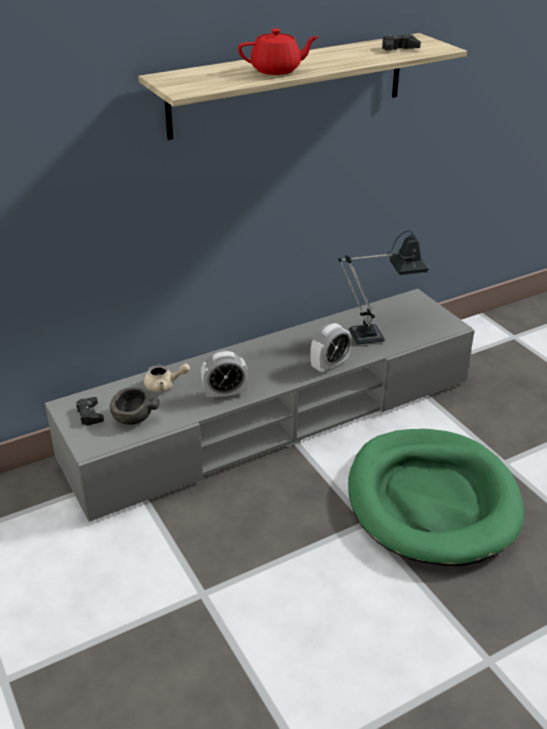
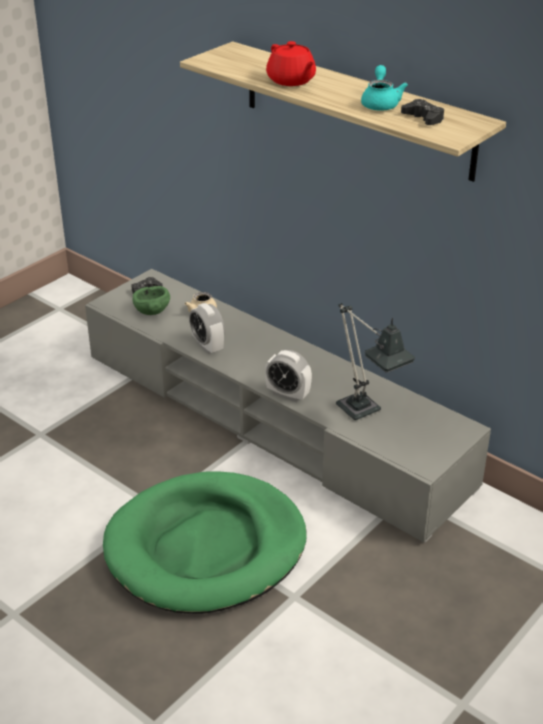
camera: 70 degrees right, 0 degrees up
(133, 418) = (151, 311): grey bowl -> green bowl
(357, 54) = (380, 103): none -> turquoise teapot

